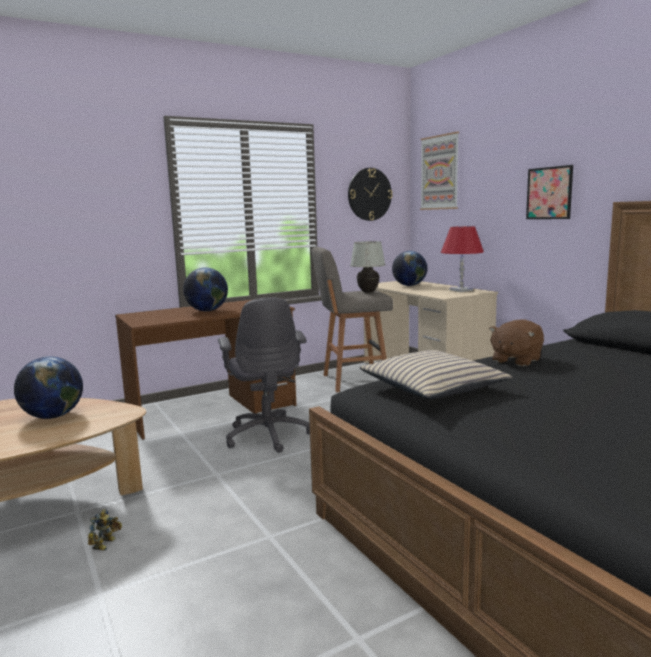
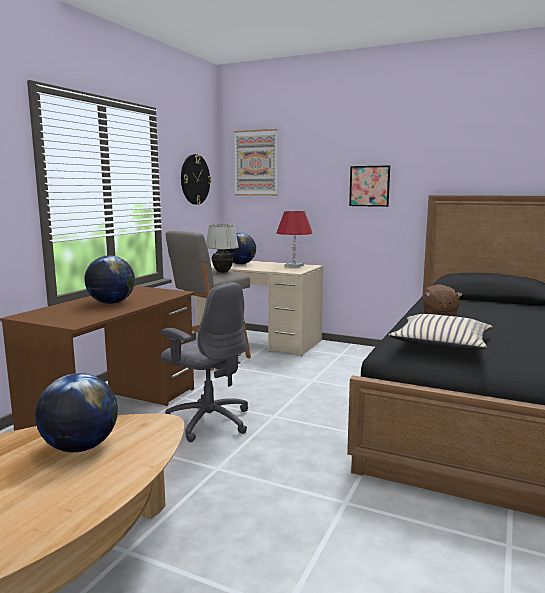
camera: 35 degrees left, 0 degrees up
(106, 544) = (214, 567): toy robot -> none

